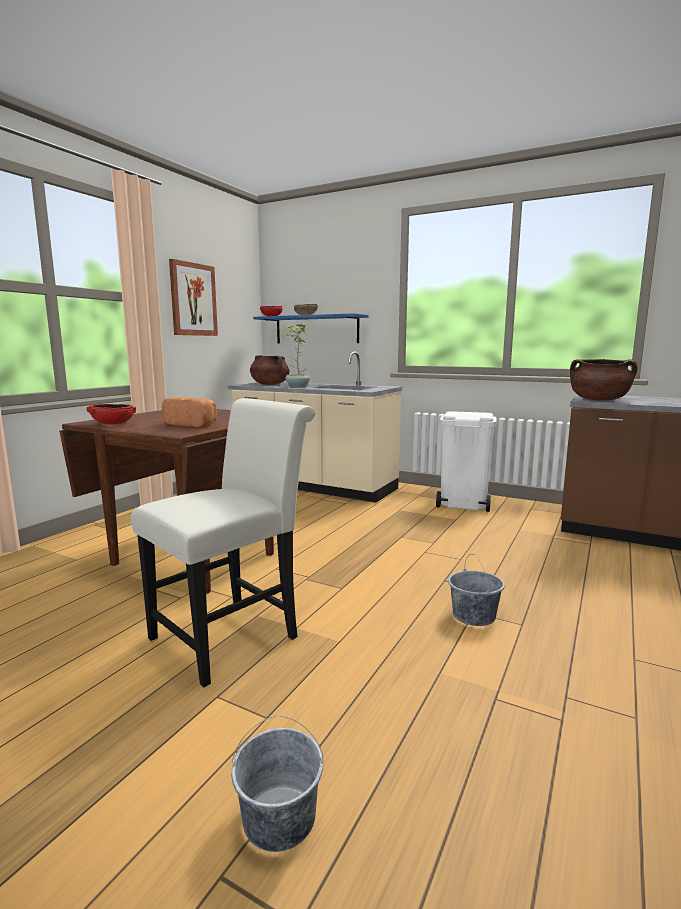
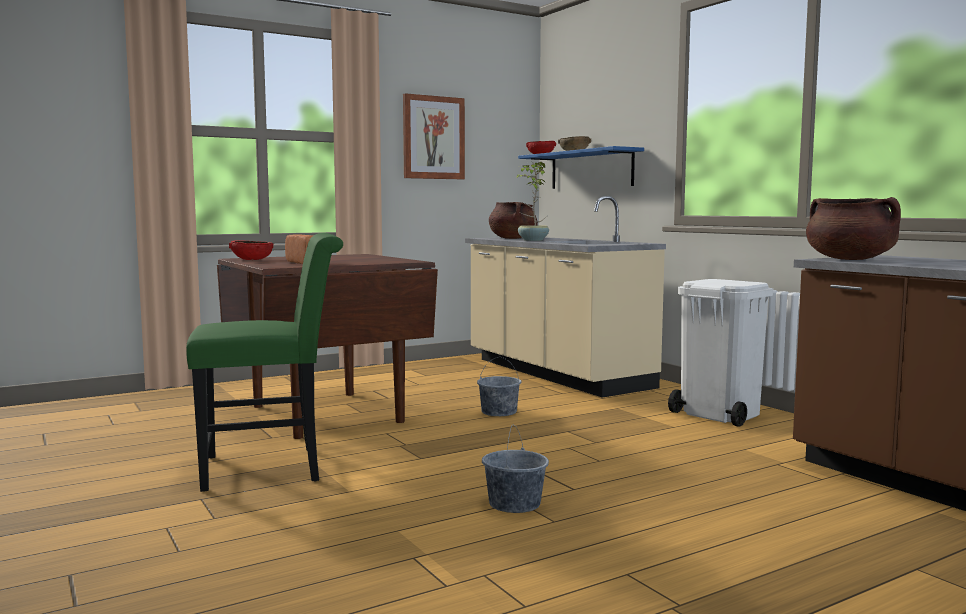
camera: 30 degrees right, 5 degrees down
(233, 633) = (273, 467): white chair -> green chair
(278, 818) = (139, 564): grey bucket -> grey bucket (498, 412)

